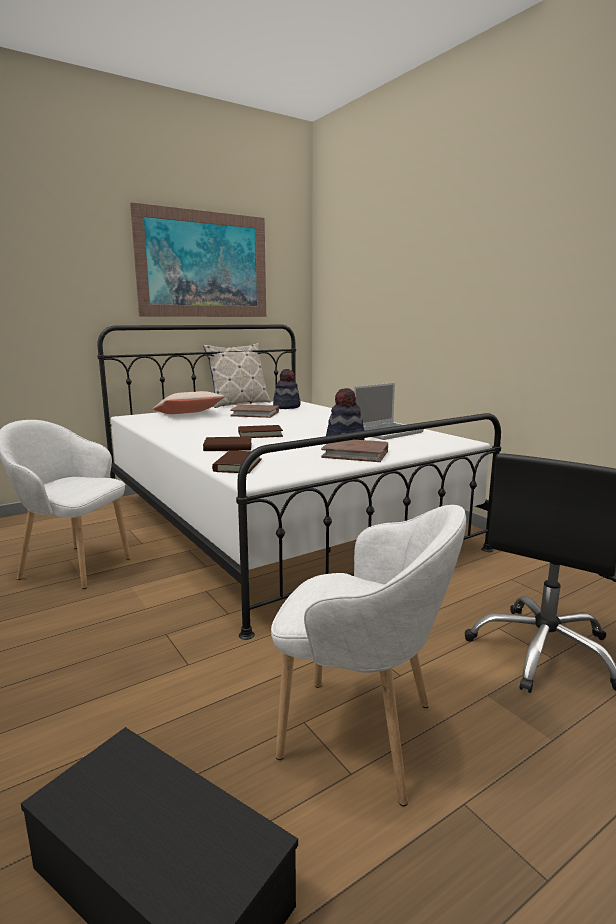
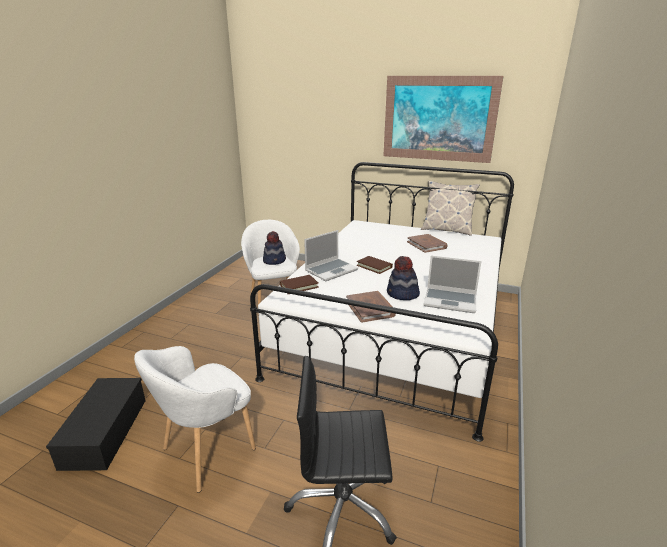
camera: 55 degrees right, 10 degrees up
(188, 414) = (390, 232): beige pillow -> none
(228, 447) = (331, 270): brown book -> laptop
(287, 407) = (468, 245): hat -> hat (274, 260)
(363, 735) = (207, 452): white armchair -> white armchair turned 60 degrees clockwise

